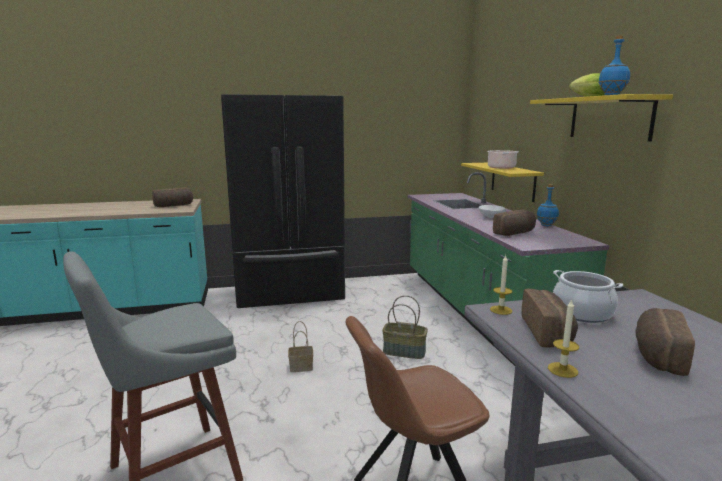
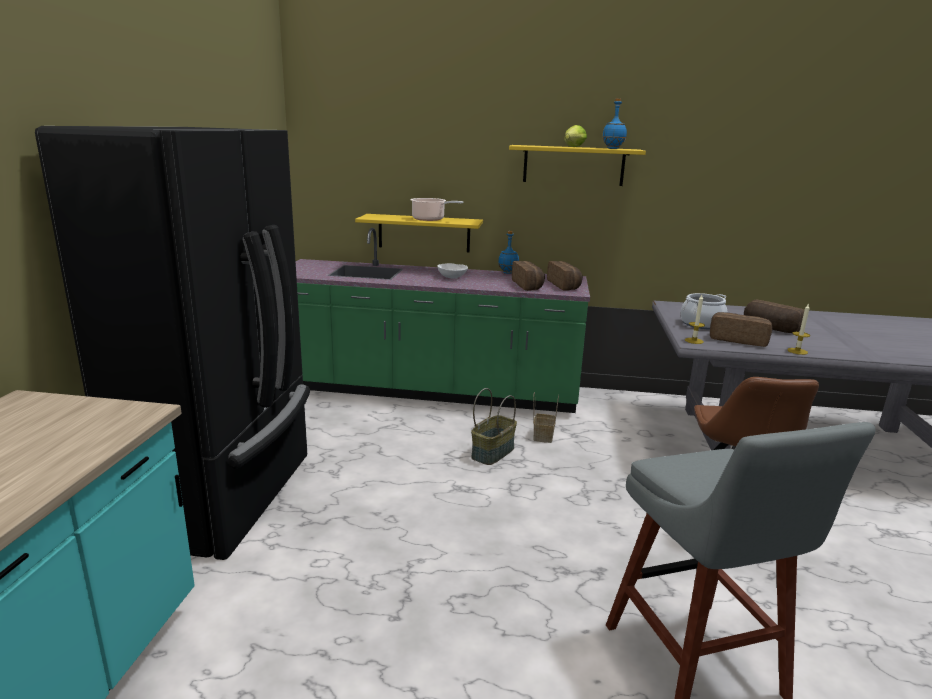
camera: 70 degrees left, 5 degrees up
(174, 205) = (66, 420): bread -> bread (565, 285)
(302, 366) = (487, 526): basket -> basket (542, 436)

